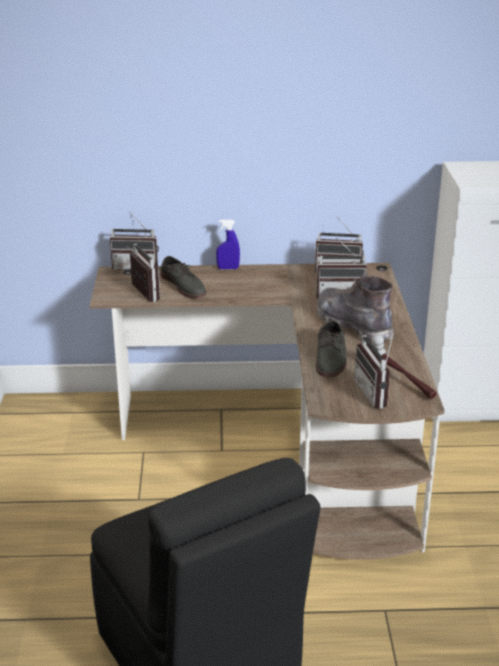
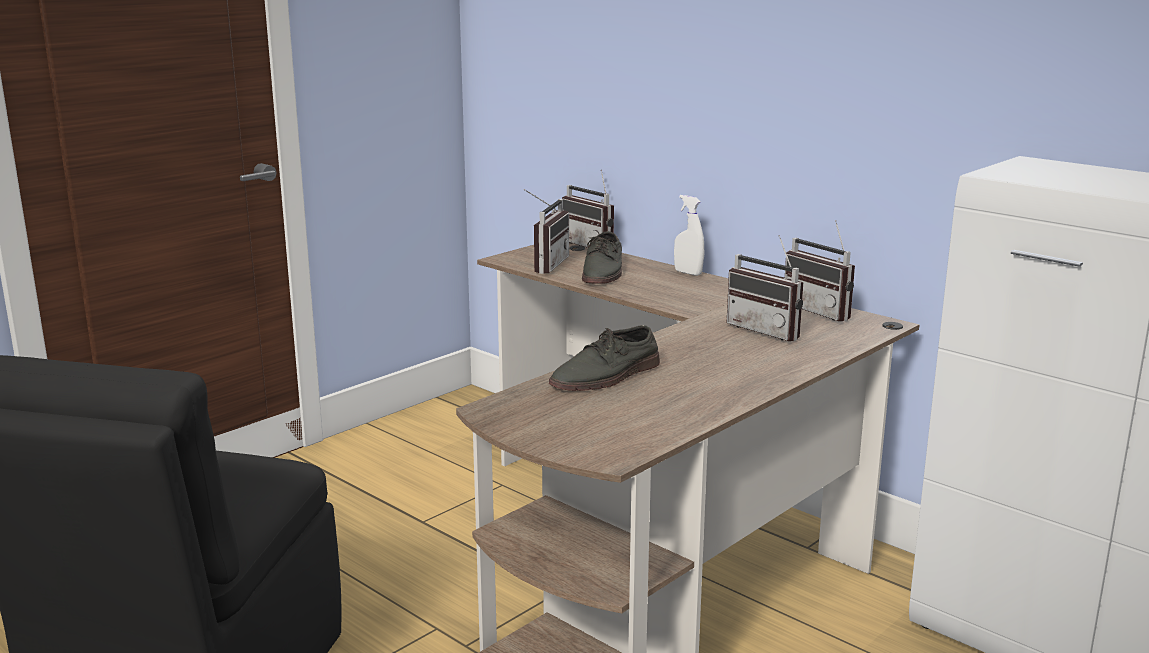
camera: 45 degrees right, 10 degrees down
(228, 268) = (688, 273): blue spray bottle -> white spray bottle
(353, 325) = (711, 360): grey boot -> none
(377, 393) = (576, 425): radio -> none
(401, 382) = (634, 427): hammer -> none

